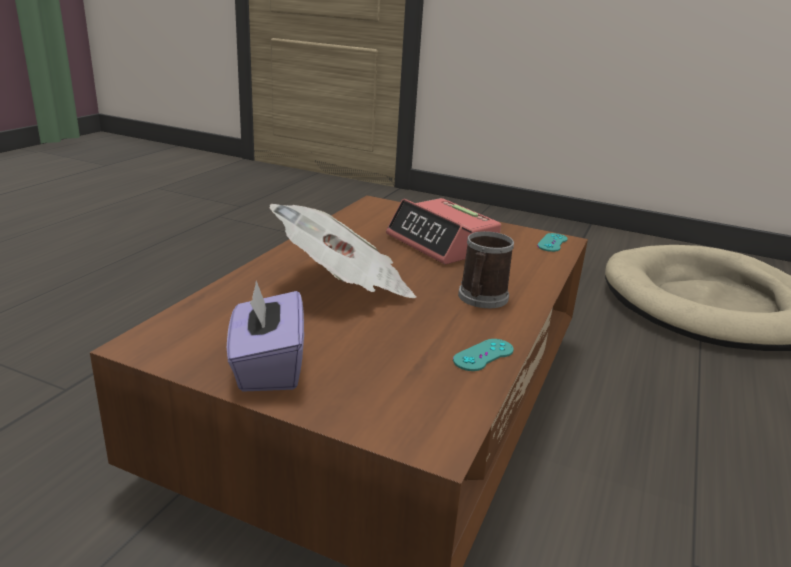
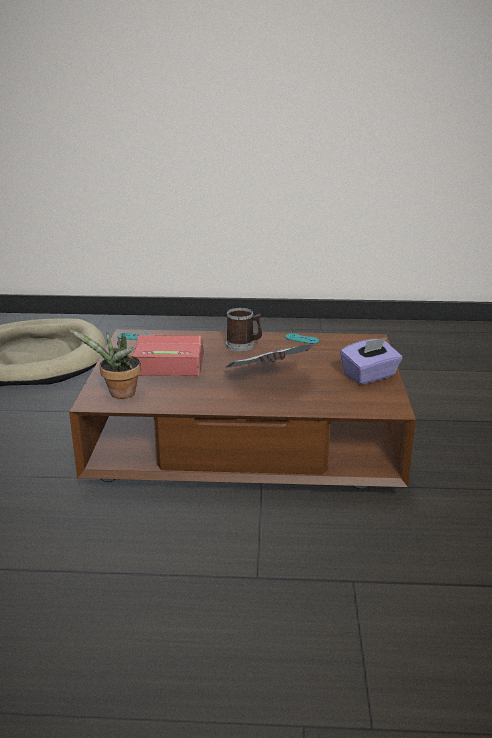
camera: 110 degrees left, 0 degrees up
(382, 213) = (119, 394): none -> potted plant
(442, 243) = (168, 365): alarm clock -> alarm clock turned 120 degrees counterclockwise

